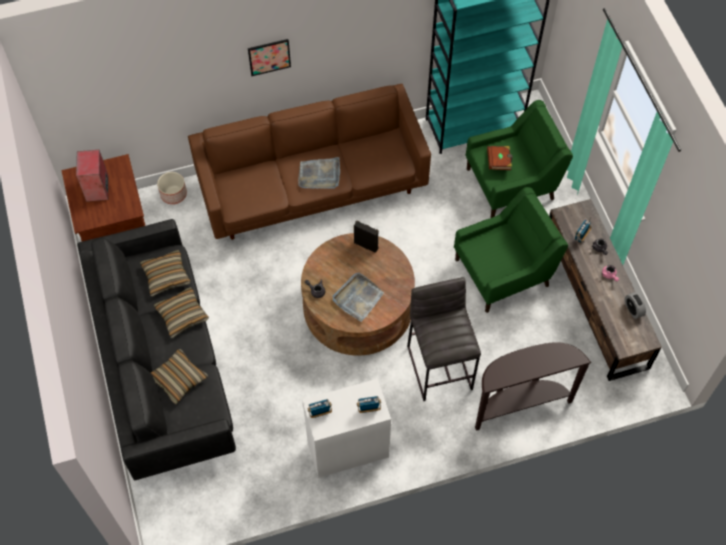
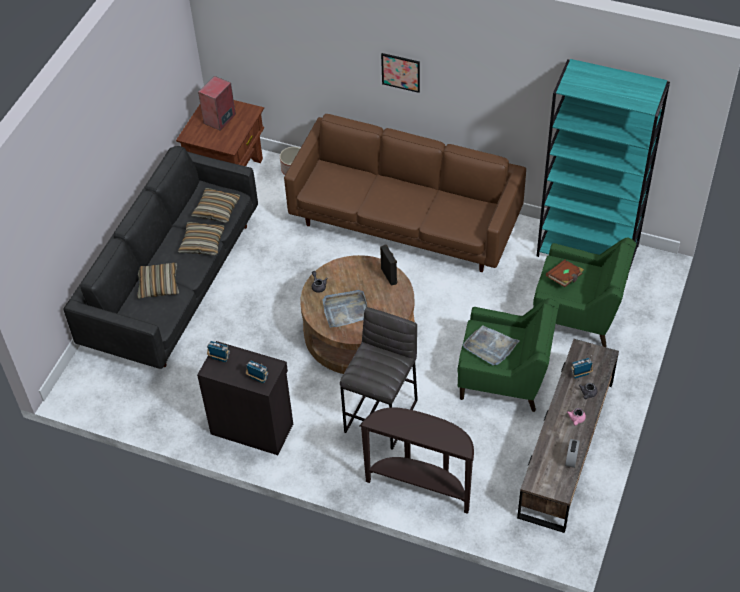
camera: 40 degrees right, 10 degrees down
(319, 175) = (400, 204): grey tray -> grey tray (490, 347)
(347, 448) = (252, 427): white cabinet -> black cabinet

